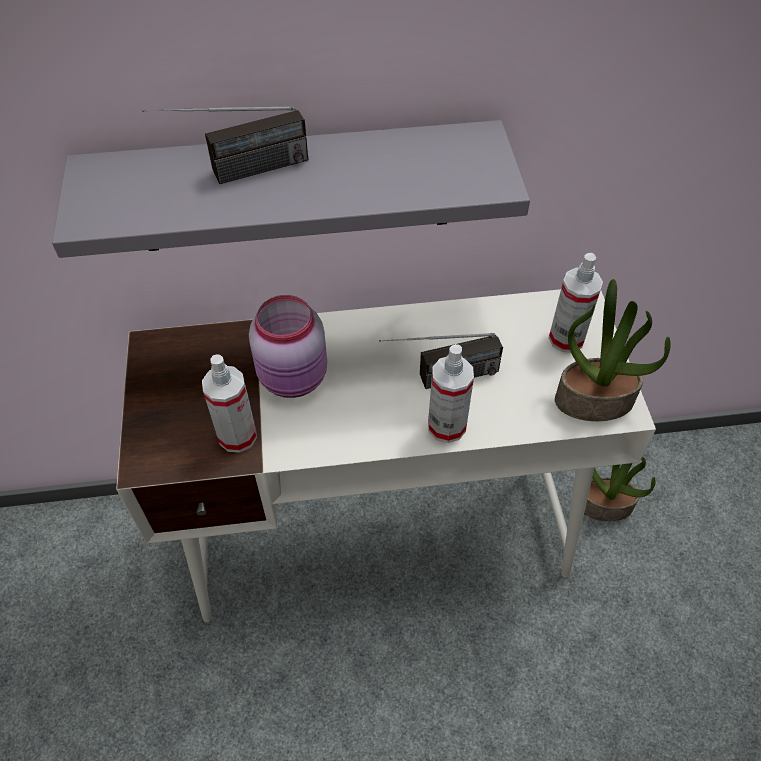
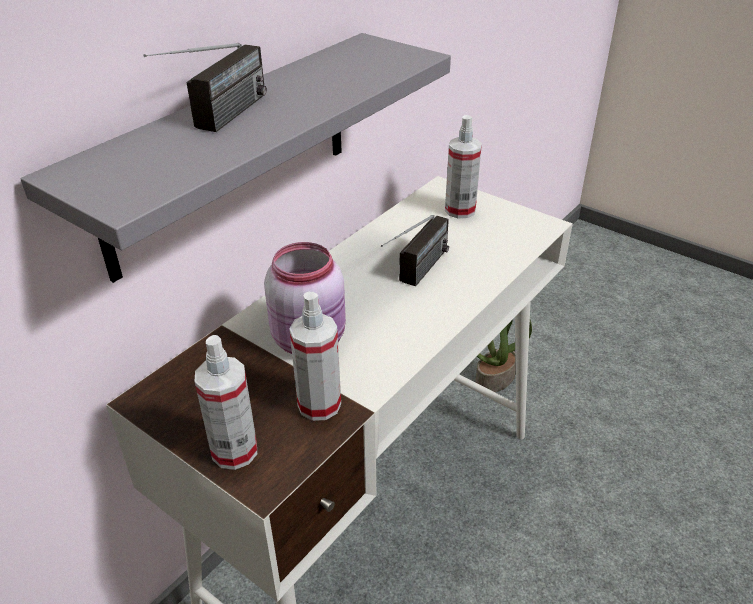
camera: 45 degrees left, 15 degrees down
(446, 426) = (460, 297): spray bottle -> spray bottle (234, 451)
(594, 400) = (521, 229): potted plant -> none

